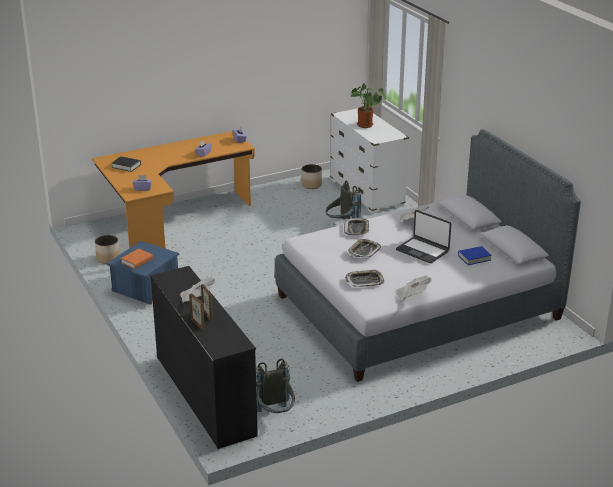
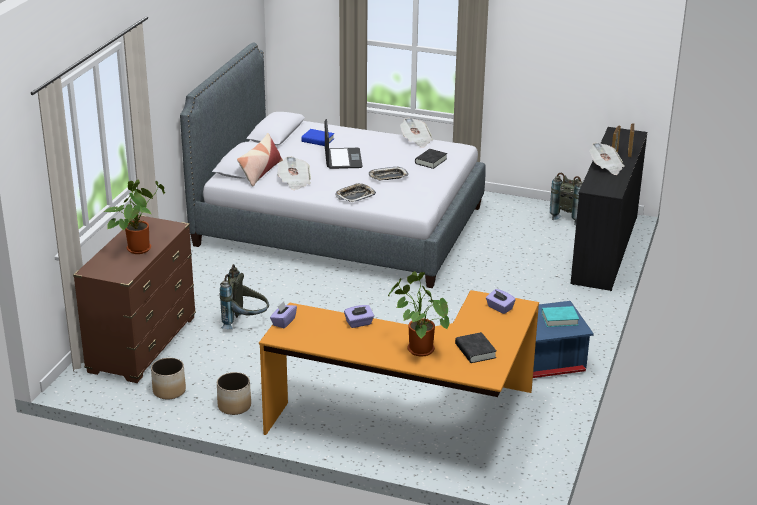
camera: 135 degrees left, 0 degrees up
(108, 258) = (544, 418): planter -> planter (234, 406)
(137, 261) = (559, 319): orange book -> turquoise book
(156, 156) = (417, 349): none -> potted plant
(364, 281) = (430, 161): tray -> black book
(367, 193) = (142, 345): white dresser -> brown dresser
(446, 216) = (260, 172): none -> pillow

